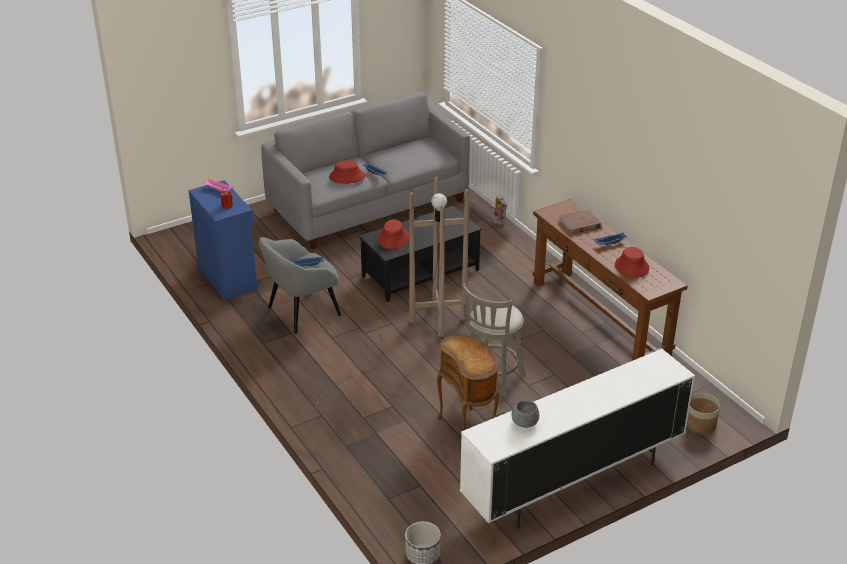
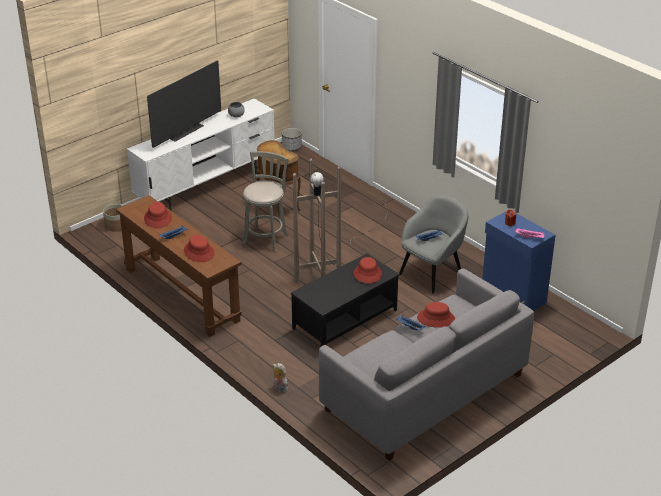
camera: 170 degrees right, 0 degrees up
(579, 224) = (199, 252): brown book -> red hat
(605, 395) = (187, 132): none -> television

